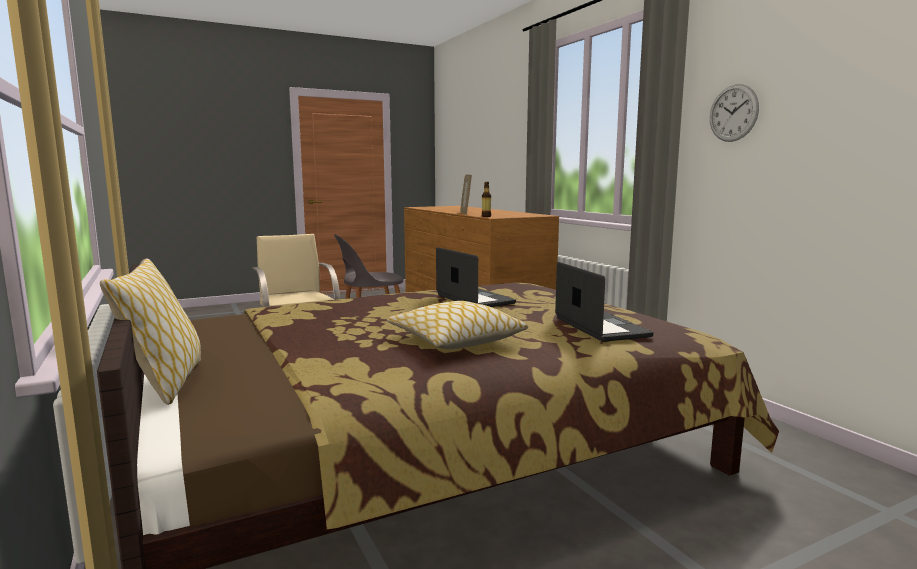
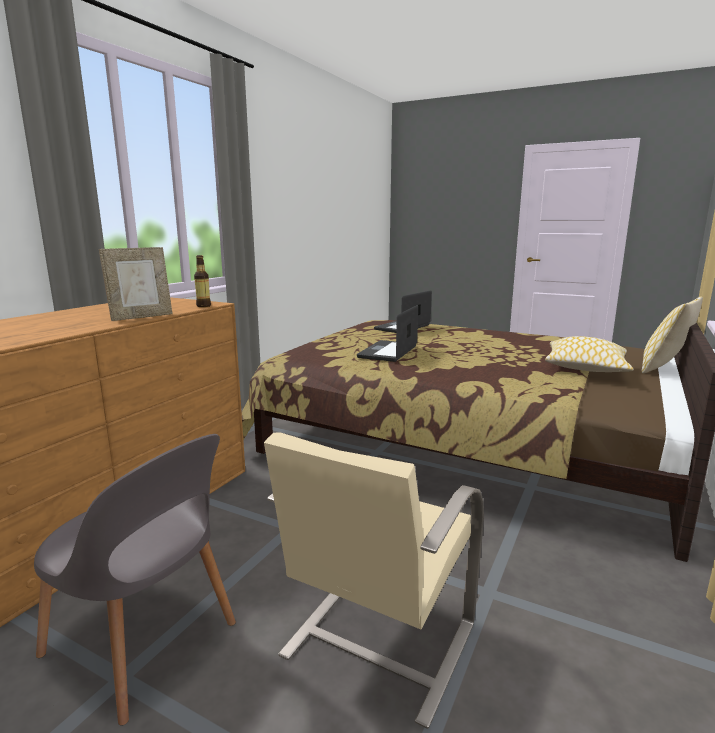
camera: 125 degrees left, 5 degrees up
(455, 340) = (485, 340): pillow -> pillow (586, 367)
(733, 113) = (263, 192): wall clock -> none

